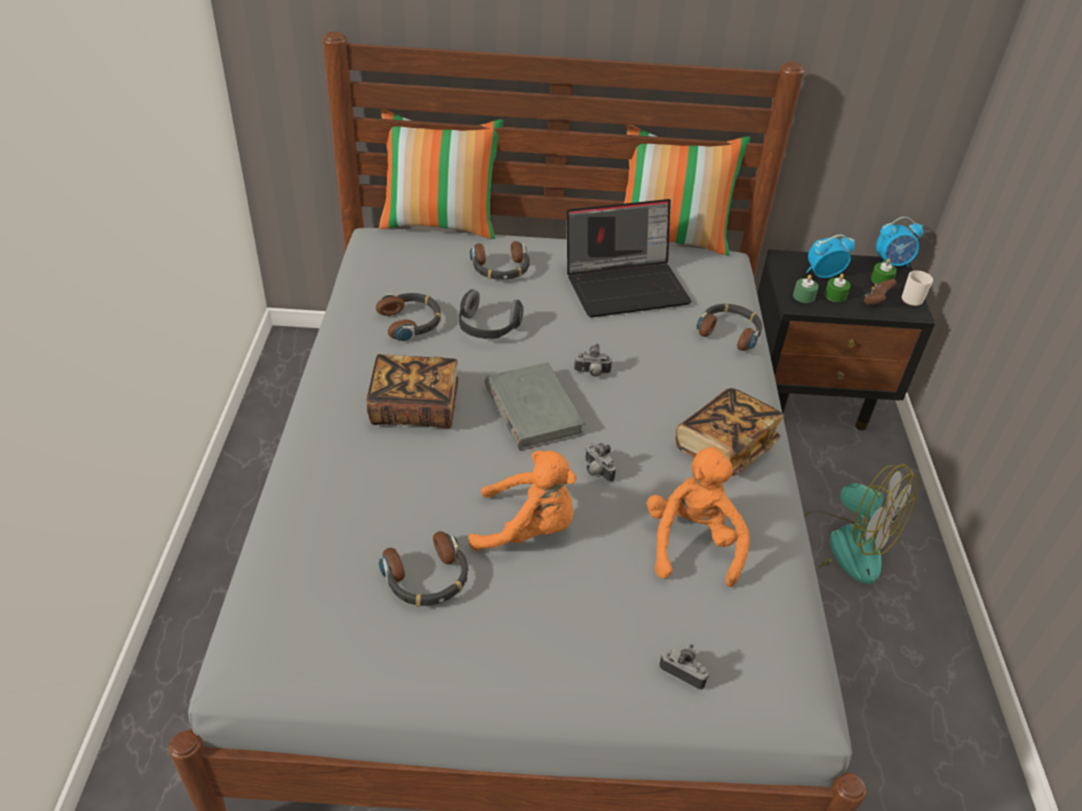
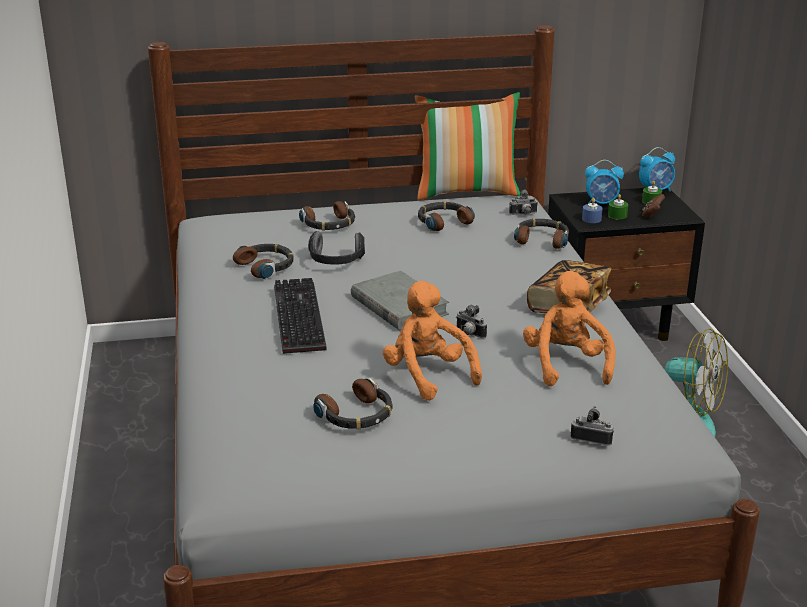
camera: 10 degrees left, 15 degrees down
(414, 408) = (296, 317): book -> keyboard
(440, 224) = (260, 206): pillow -> none
(528, 529) = (428, 375): orange plush toy -> orange plush toy turned 120 degrees counterclockwise
(592, 373) = (438, 277): camera -> camera (523, 214)
(626, 285) = (443, 221): laptop -> headphones
(803, 296) = (591, 219): green candle -> blue candle
(822, 275) = (601, 204): alarm clock -> alarm clock turned 150 degrees counterclockwise
(912, 298) = (680, 209): mug -> none

